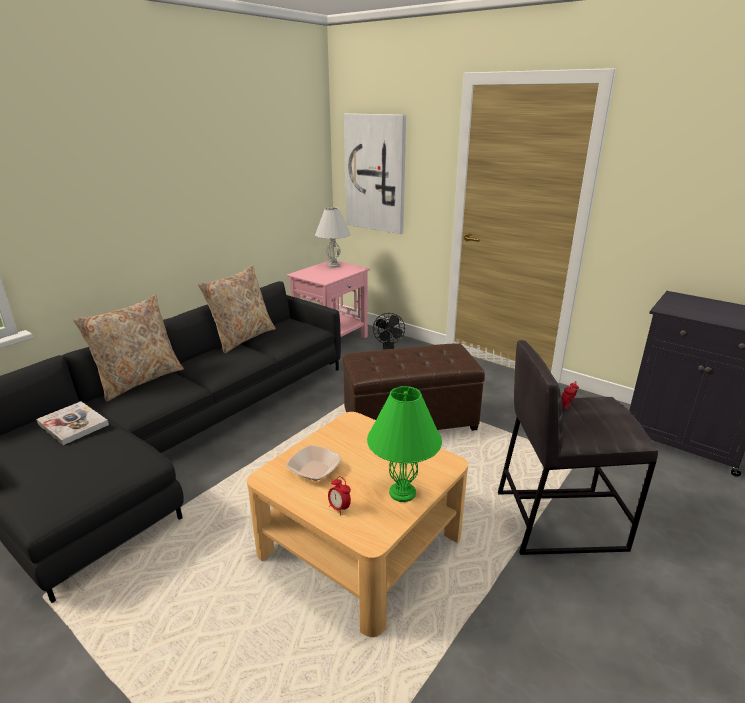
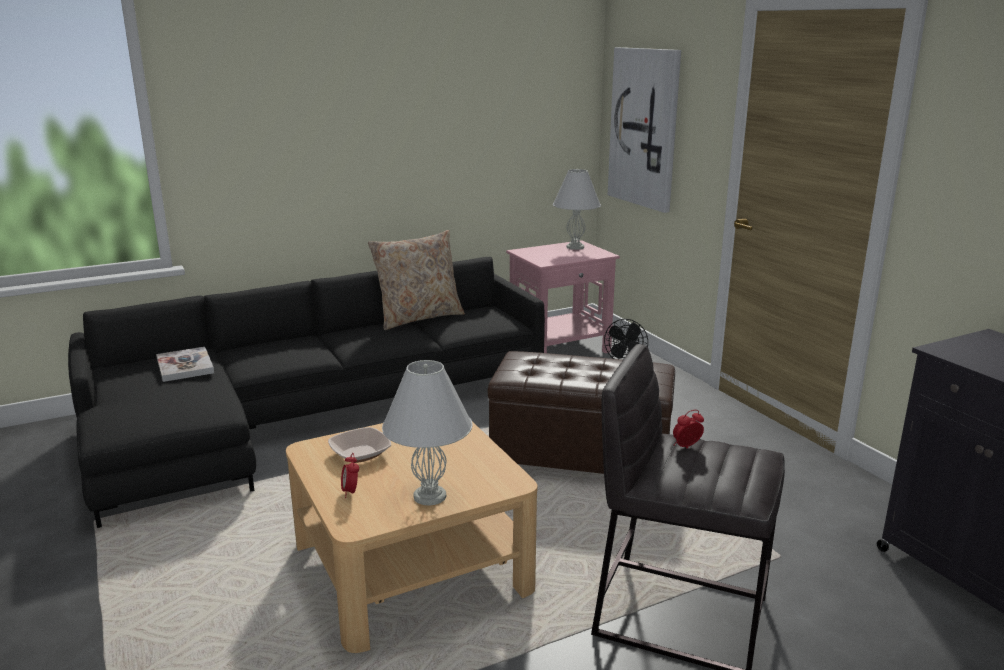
camera: 25 degrees right, 5 degrees down
(139, 380) = (278, 340): beige pillow -> none
(401, 493) = (429, 496): green table lamp -> white table lamp

